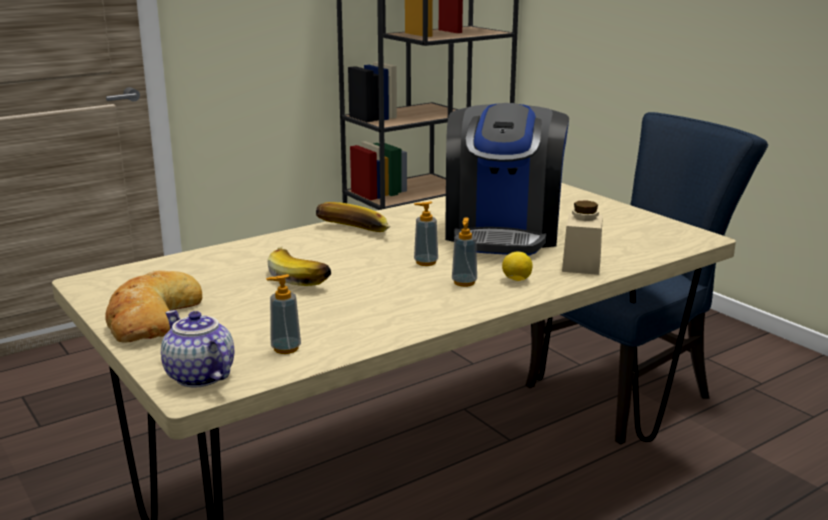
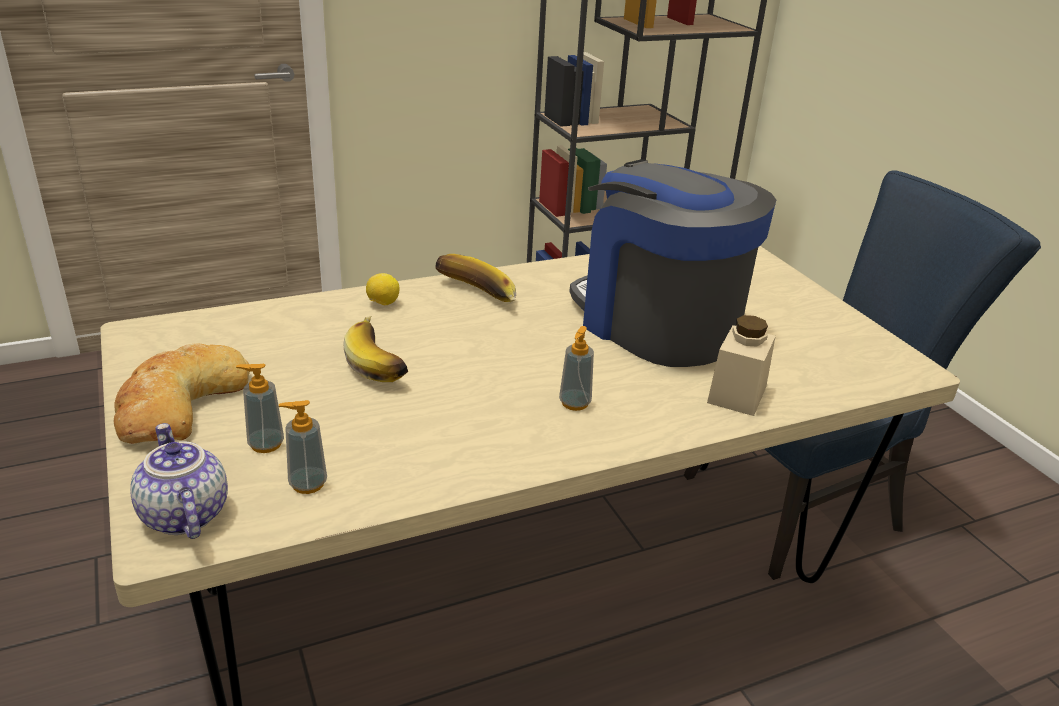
camera: 10 degrees right, 10 degrees up
(425, 262) = (541, 360): soap dispenser -> soap dispenser (266, 444)
(503, 233) = (657, 324): coffee machine -> coffee machine turned 120 degrees clockwise
(516, 280) = (642, 409): lemon -> lemon (383, 303)

